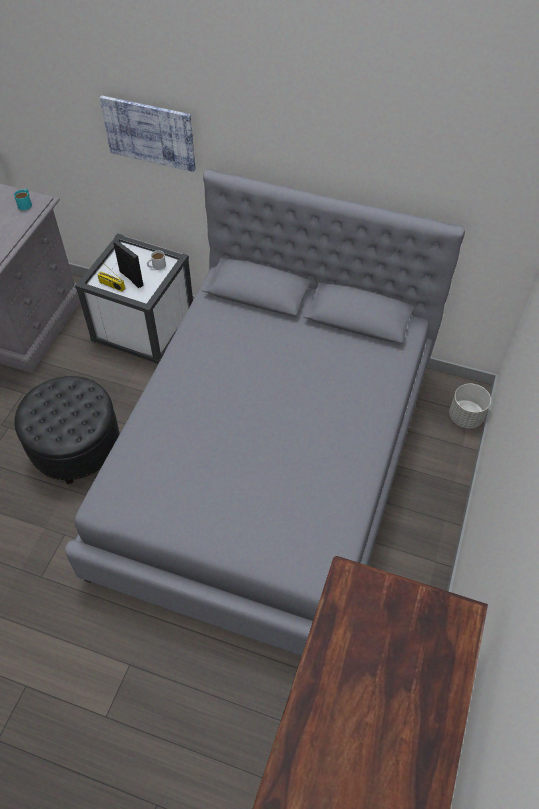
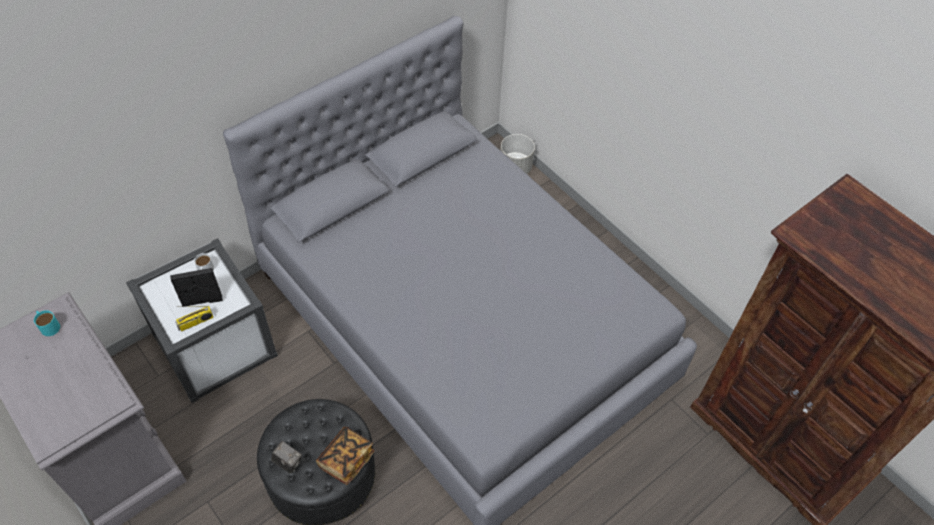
camera: 60 degrees left, 0 degrees up
(42, 403) = (288, 462): none -> camera
(63, 435) = (346, 460): none -> book
(149, 133) = (141, 142): picture -> none

